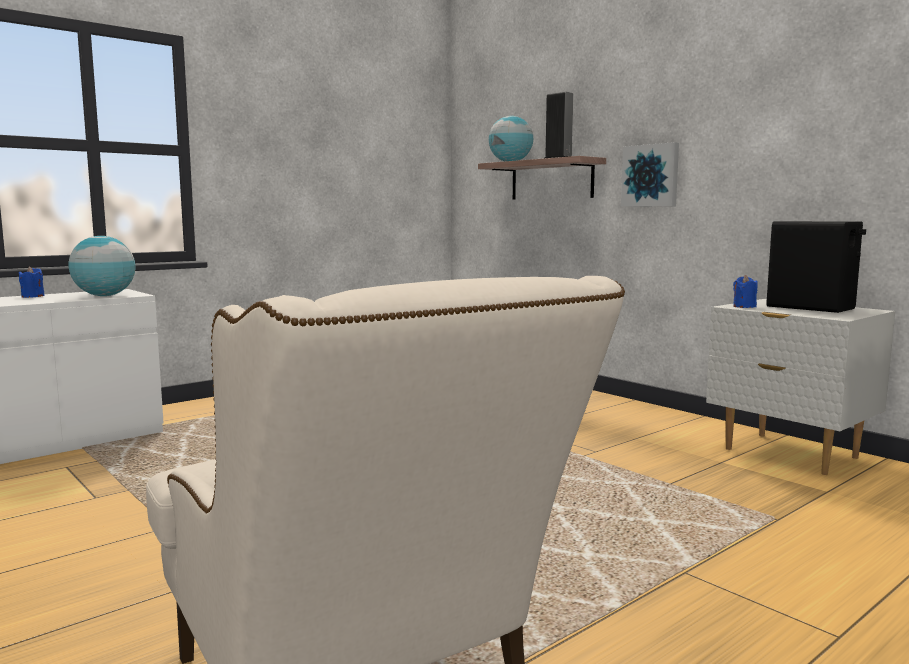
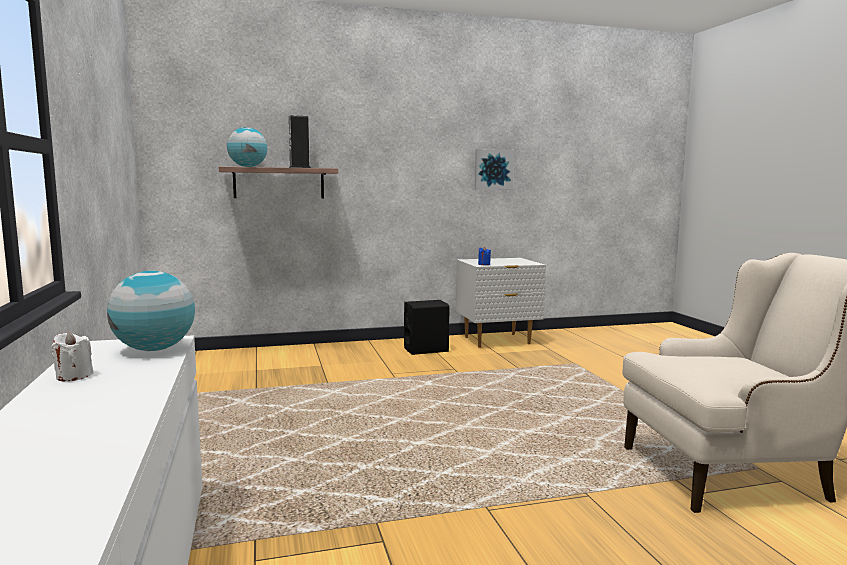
camera: 65 degrees left, 0 degrees up
(33, 296) = (74, 376): blue candle -> white candle
(651, 175) = (373, 184): picture -> picture (493, 169)
(811, 307) = (499, 260): black speaker -> black speaker (426, 350)

